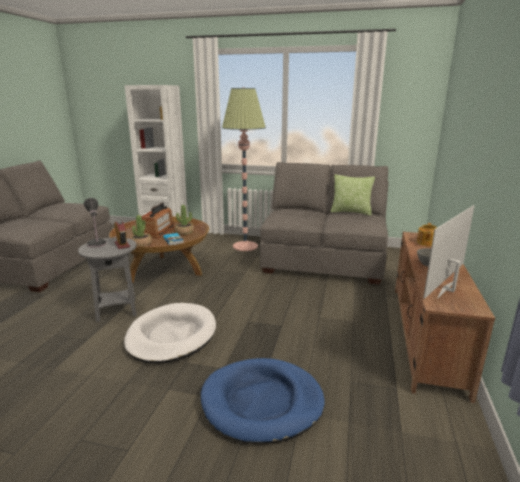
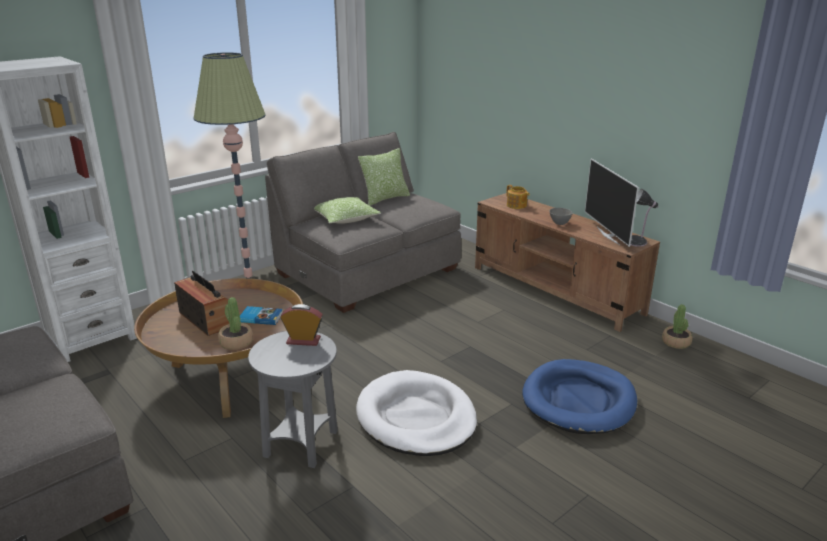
camera: 55 degrees left, 5 degrees up
(96, 244) = (272, 358): table lamp -> table lamp (637, 242)
(184, 232) = (241, 303): potted plant -> potted plant (676, 342)
(301, 213) = (345, 219): none -> pillow

